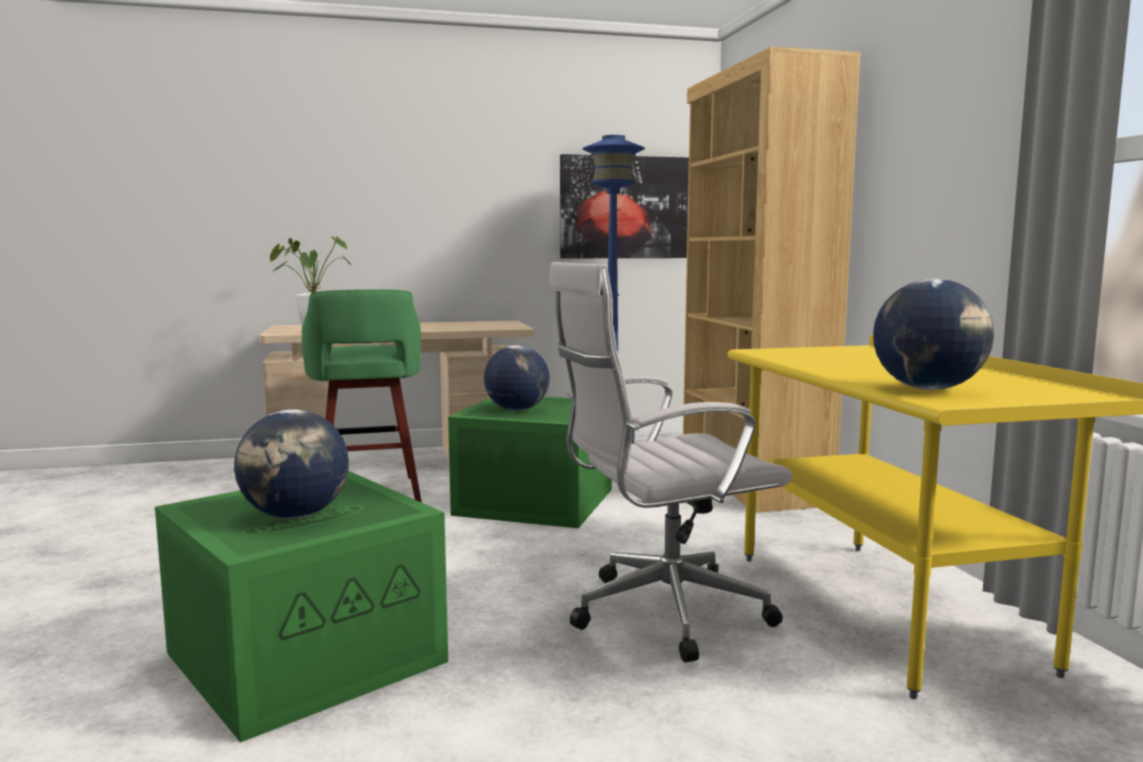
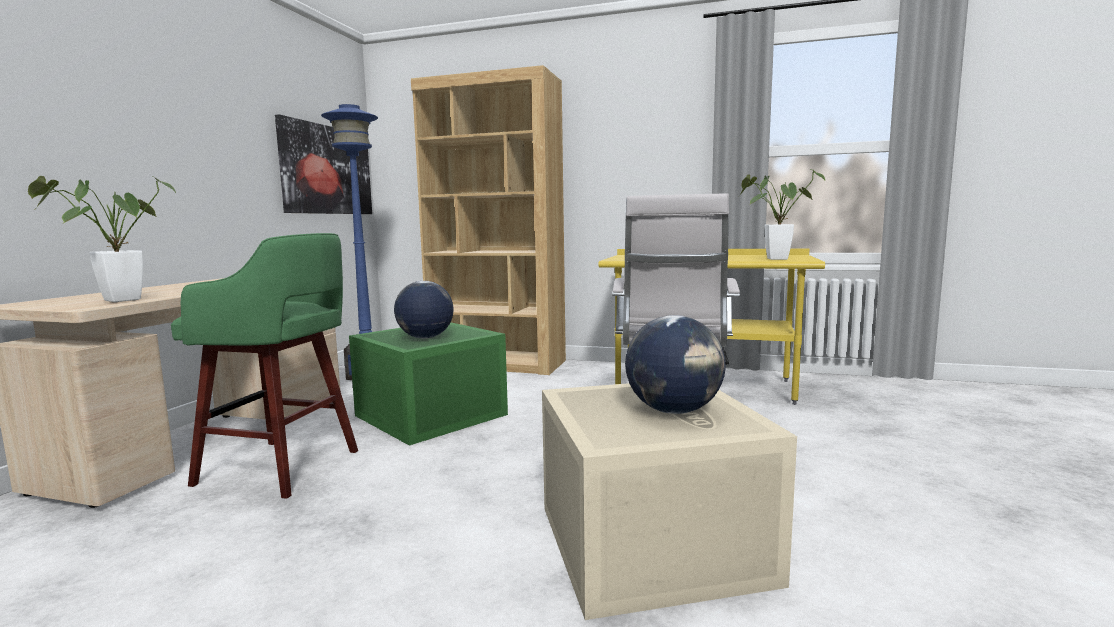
camera: 60 degrees left, 0 degrees up
(307, 655) = (647, 542): green storage box -> beige storage box
(928, 389) = (771, 259): globe -> potted plant

